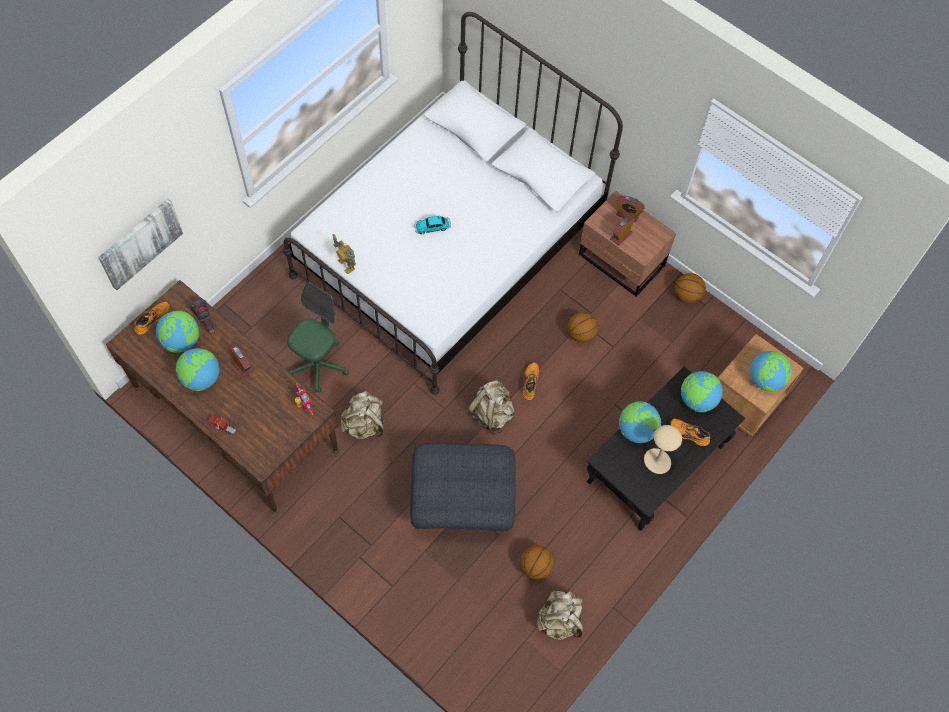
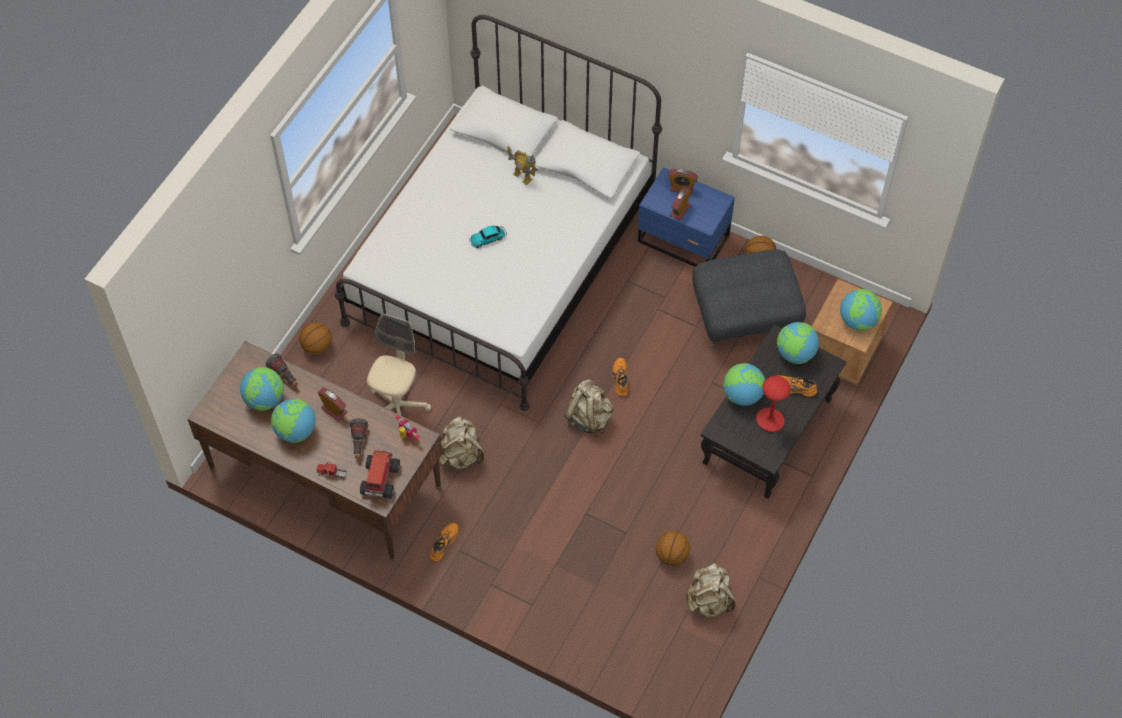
camera: 10 degrees left, 5 degrees down
(140, 243) = (211, 304): picture -> none
(152, 318) = (228, 384): orange shoe -> orange shoe (443, 542)
(256, 403) = (359, 443): none -> flashlight
(266, 445) = (380, 481): none -> toy truck
(319, 365) = (397, 407): green office chair -> beige office chair
(346, 265) = (409, 293): toy robot -> toy robot (522, 177)
(461, 502) = (581, 509): grey ottoman -> grey ottoman (744, 317)
(581, 334) = (660, 321): basketball -> basketball (317, 346)
(621, 262) = (684, 240): brown nightstand -> blue nightstand
(656, 462) = (769, 421): beige table lamp -> red table lamp

